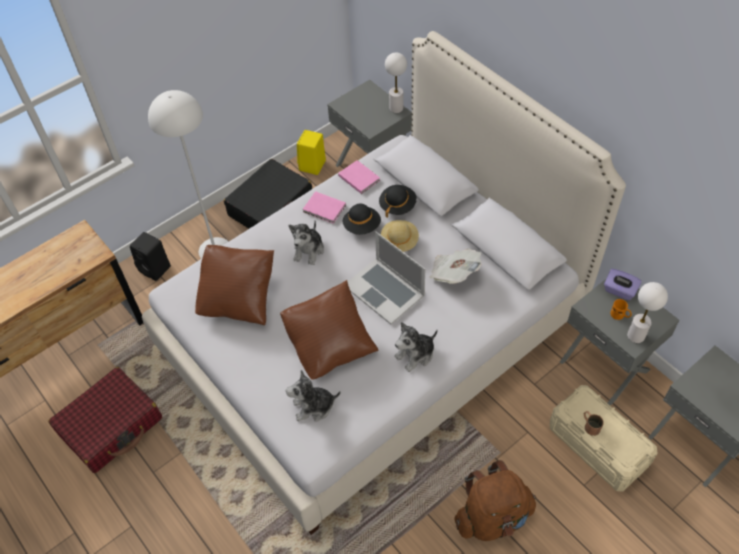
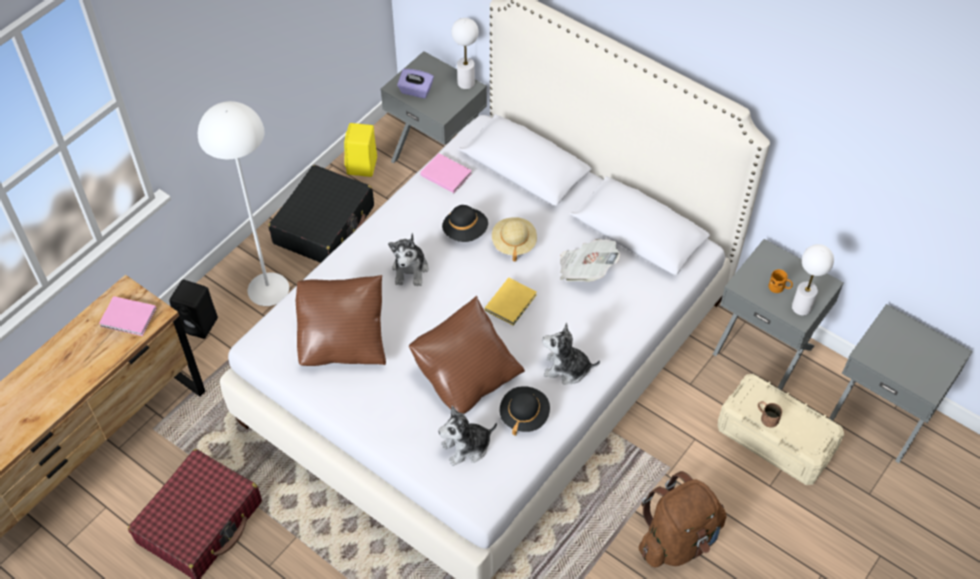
camera: 15 degrees left, 0 degrees up
(325, 209) = (415, 218): pink book -> pink book (129, 318)
(384, 290) = (512, 302): laptop -> yellow book
(397, 205) = (500, 201): black hat -> black hat (524, 415)
(415, 355) = (566, 369): plush toy -> plush toy turned 60 degrees clockwise
(619, 291) = (772, 260): purple tissue box -> purple tissue box (415, 91)

